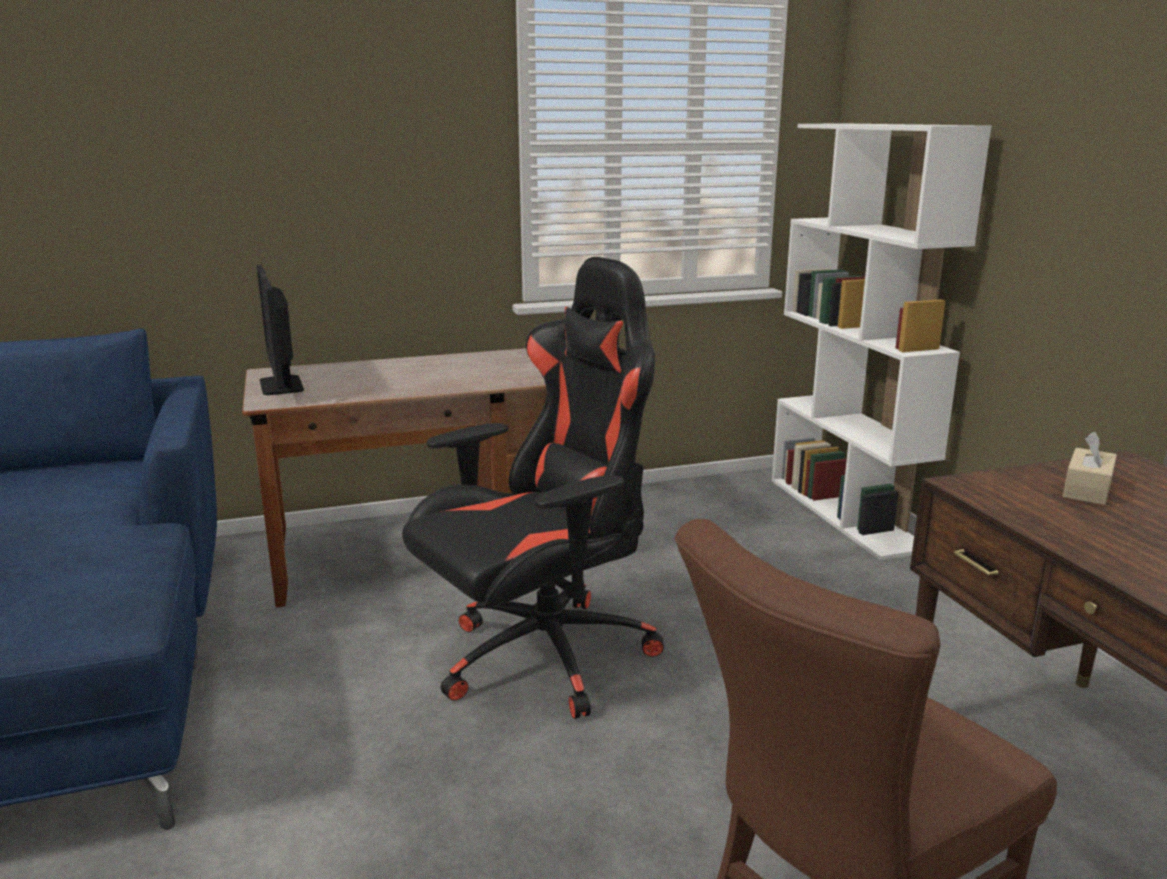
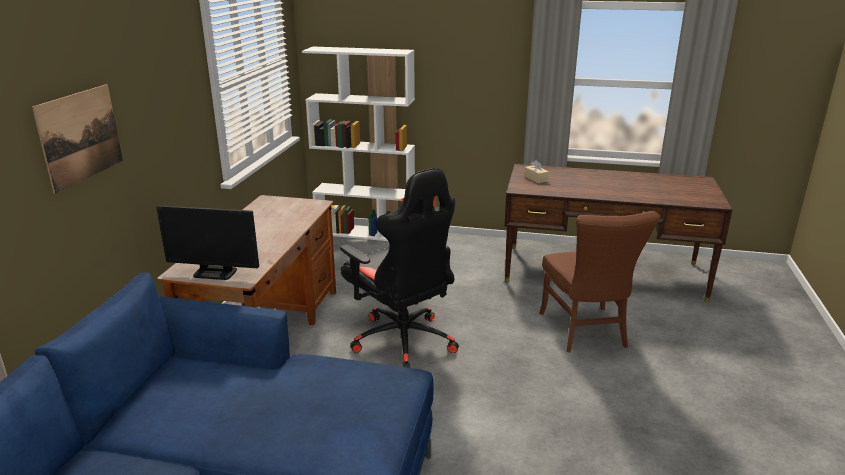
camera: 60 degrees left, 5 degrees up
(178, 140) = (80, 136): none -> picture
(533, 663) = (398, 338): black office chair -> black office chair turned 150 degrees clockwise

